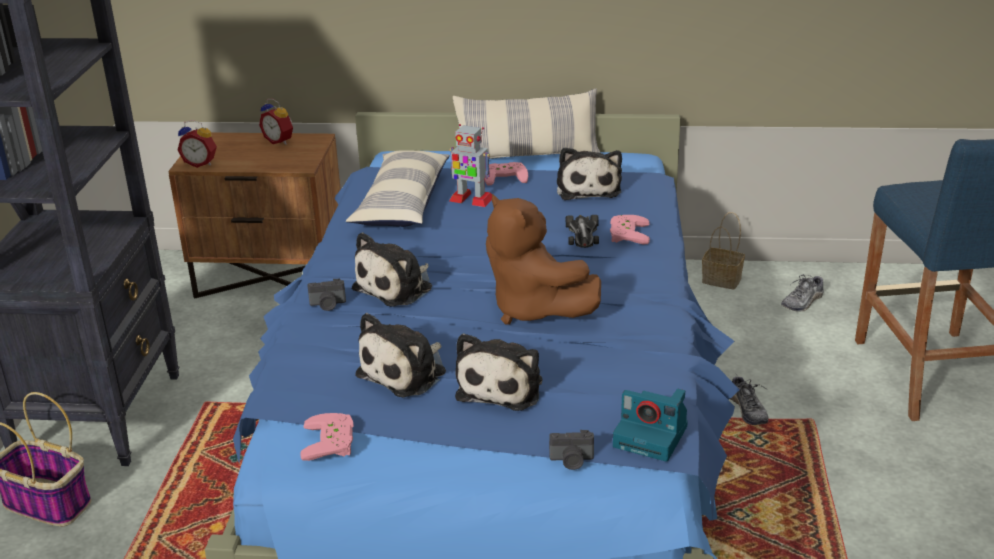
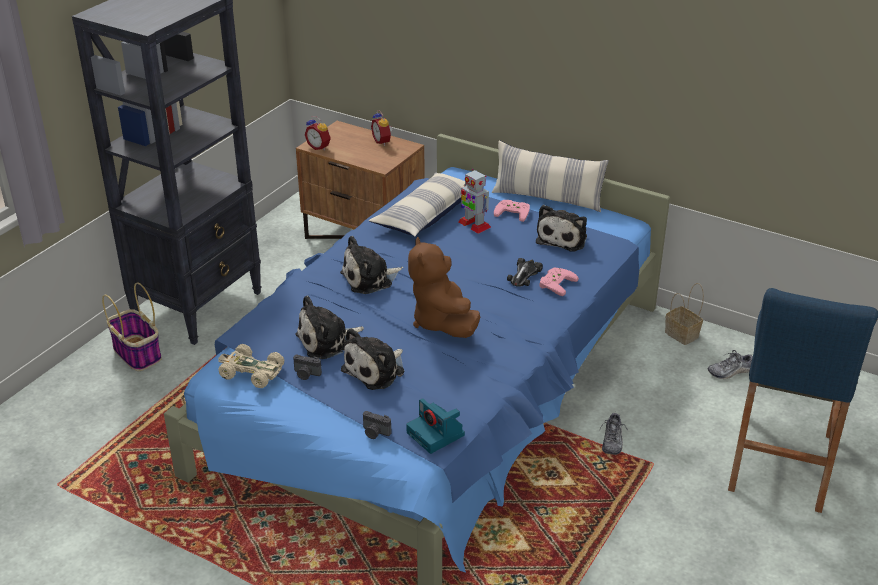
camera: 25 degrees right, 5 degrees up
(328, 305) = (317, 279): camera -> camera (306, 374)
(333, 441) = (251, 372): pink game controller -> beige toy car

